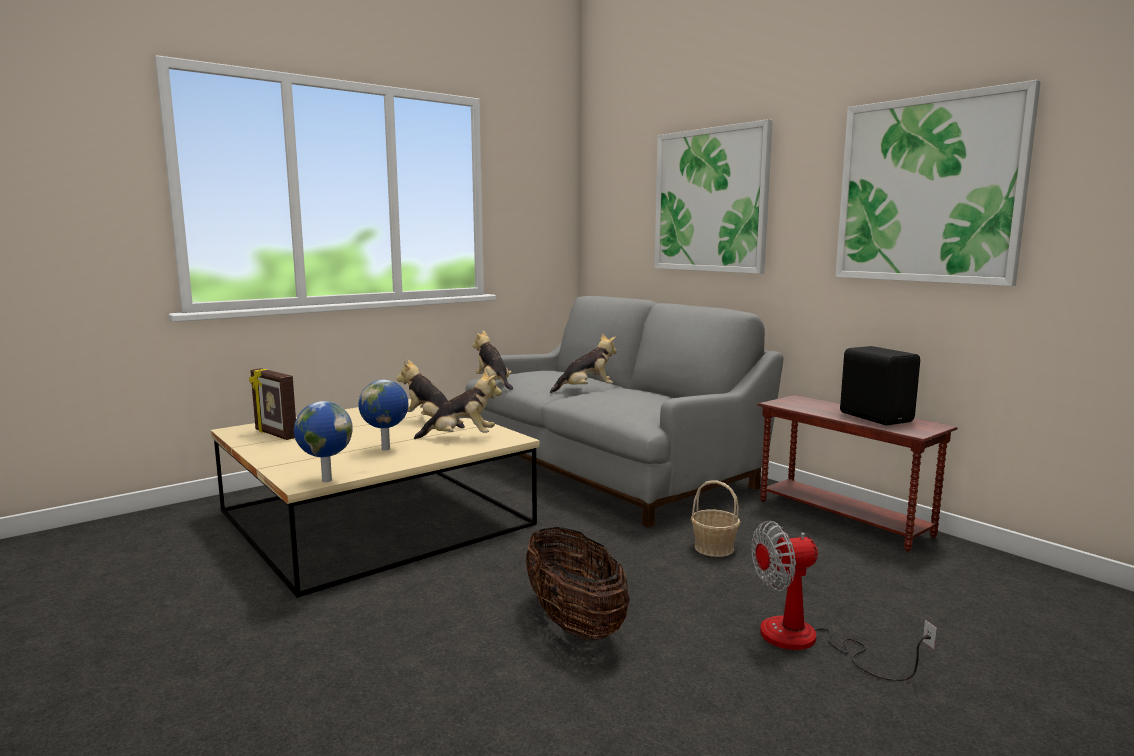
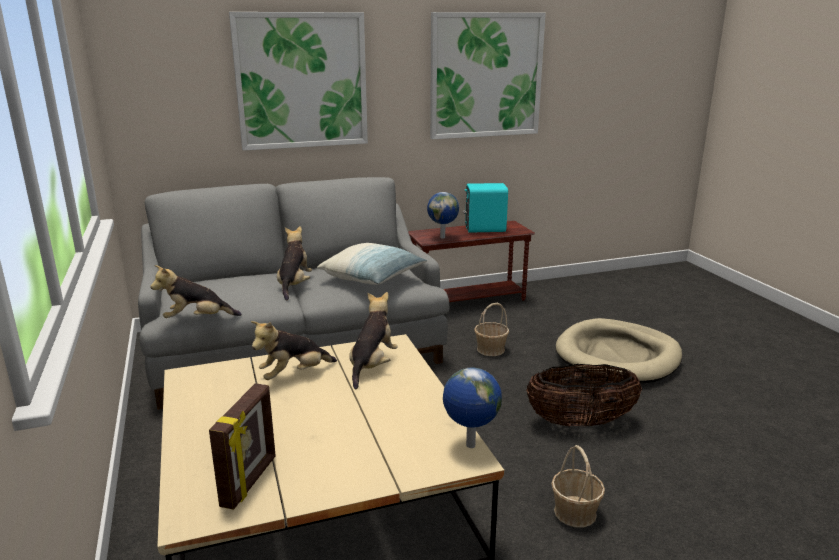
camera: 70 degrees left, 10 degrees up
(275, 434) = (250, 481): picture frame -> picture frame turned 45 degrees counterclockwise
(378, 633) = (575, 512): none -> basket
(386, 449) = (381, 407): globe -> globe (443, 237)
(627, 402) = (373, 278): none -> pillow
(808, 642) = (617, 356): fan -> beige dog bed
(876, 417) = (484, 229): black speaker -> turquoise speaker

